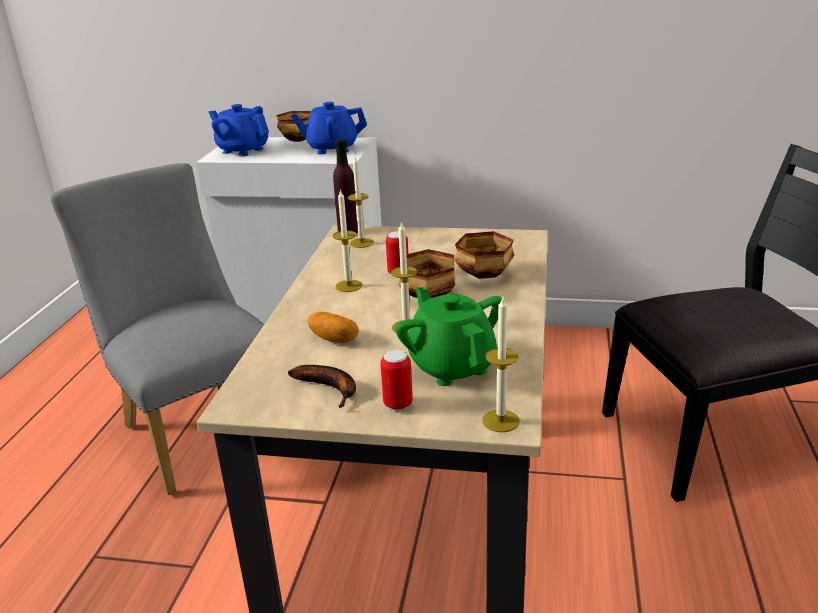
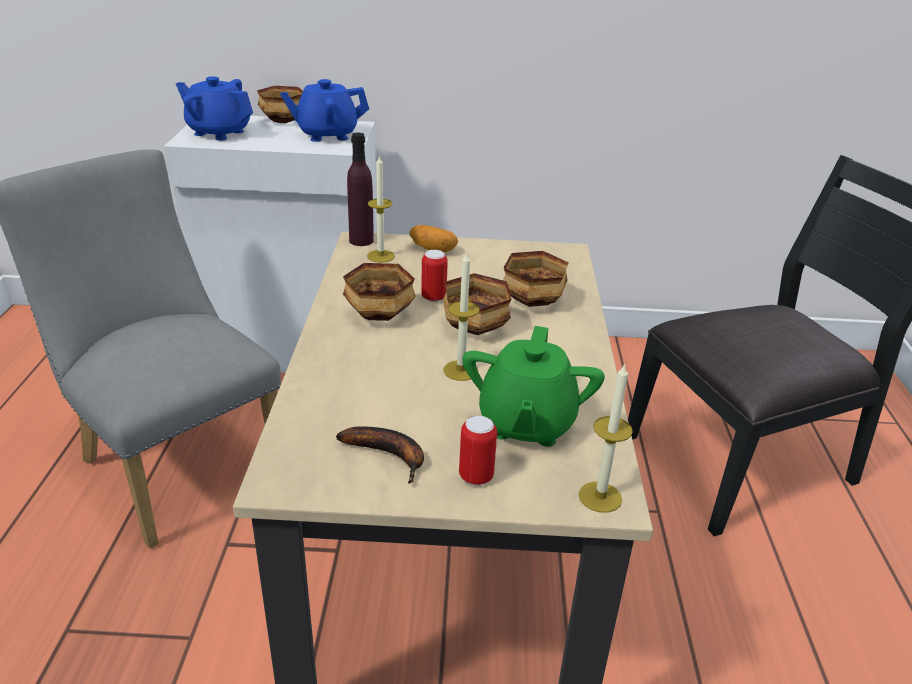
camera: 10 degrees left, 5 degrees up
(334, 339) = (379, 386): potato -> potato (433, 249)
(349, 286) = (379, 314): candle -> bowl
(452, 366) = (526, 423): green teapot -> green teapot turned 135 degrees counterclockwise

